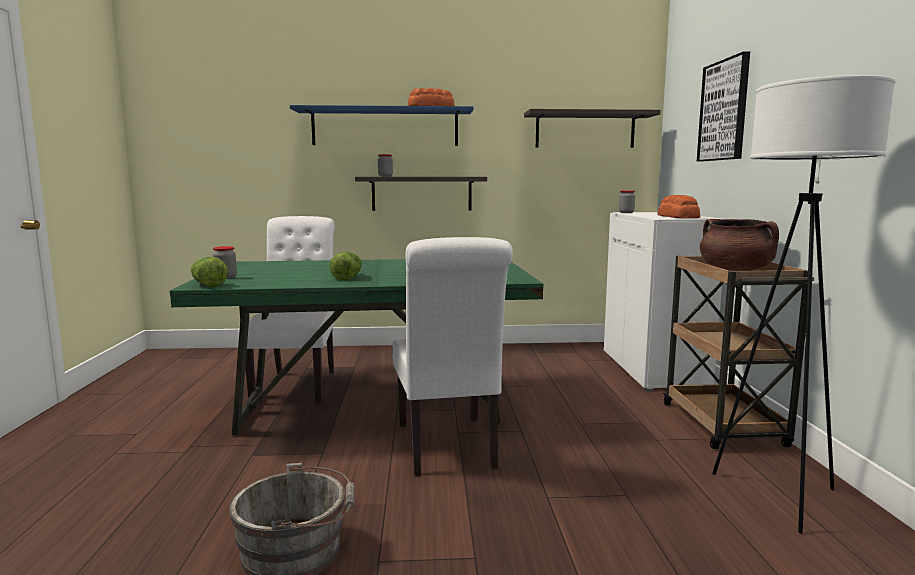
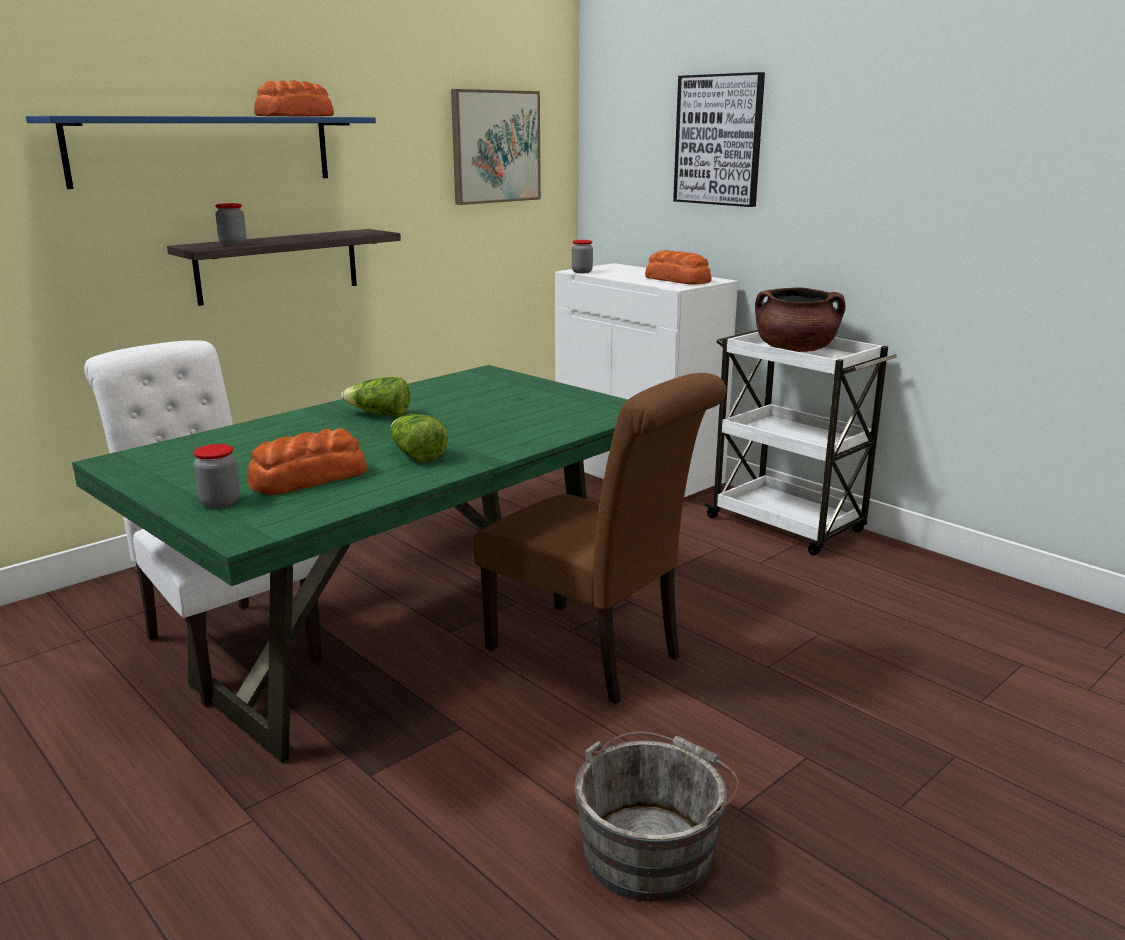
camera: 40 degrees left, 10 degrees up
(208, 285) = (253, 527): lettuce -> lettuce (379, 415)
(279, 277) = (307, 478): none -> bread
(448, 448) = (593, 655): white chair -> brown chair
(585, 130) = (495, 147): shelf -> picture
(723, 426) = (788, 526): brown cart -> white cart
(778, 496) = (913, 584): white floor lamp -> none

